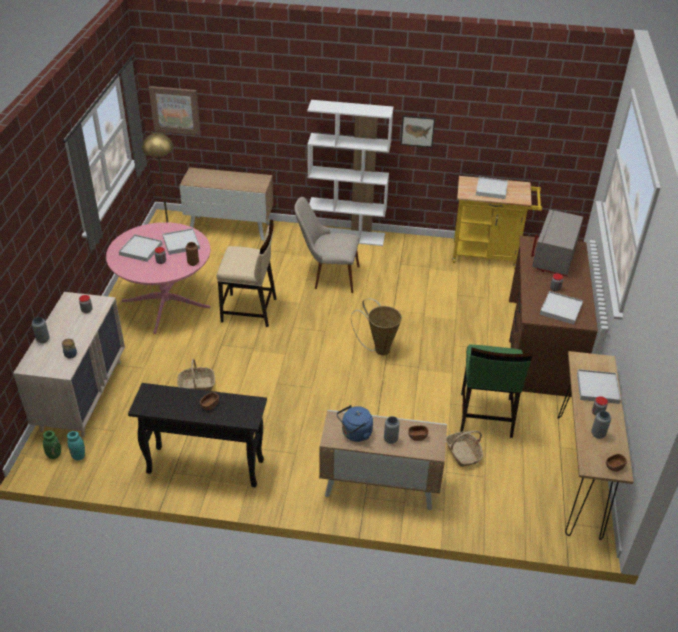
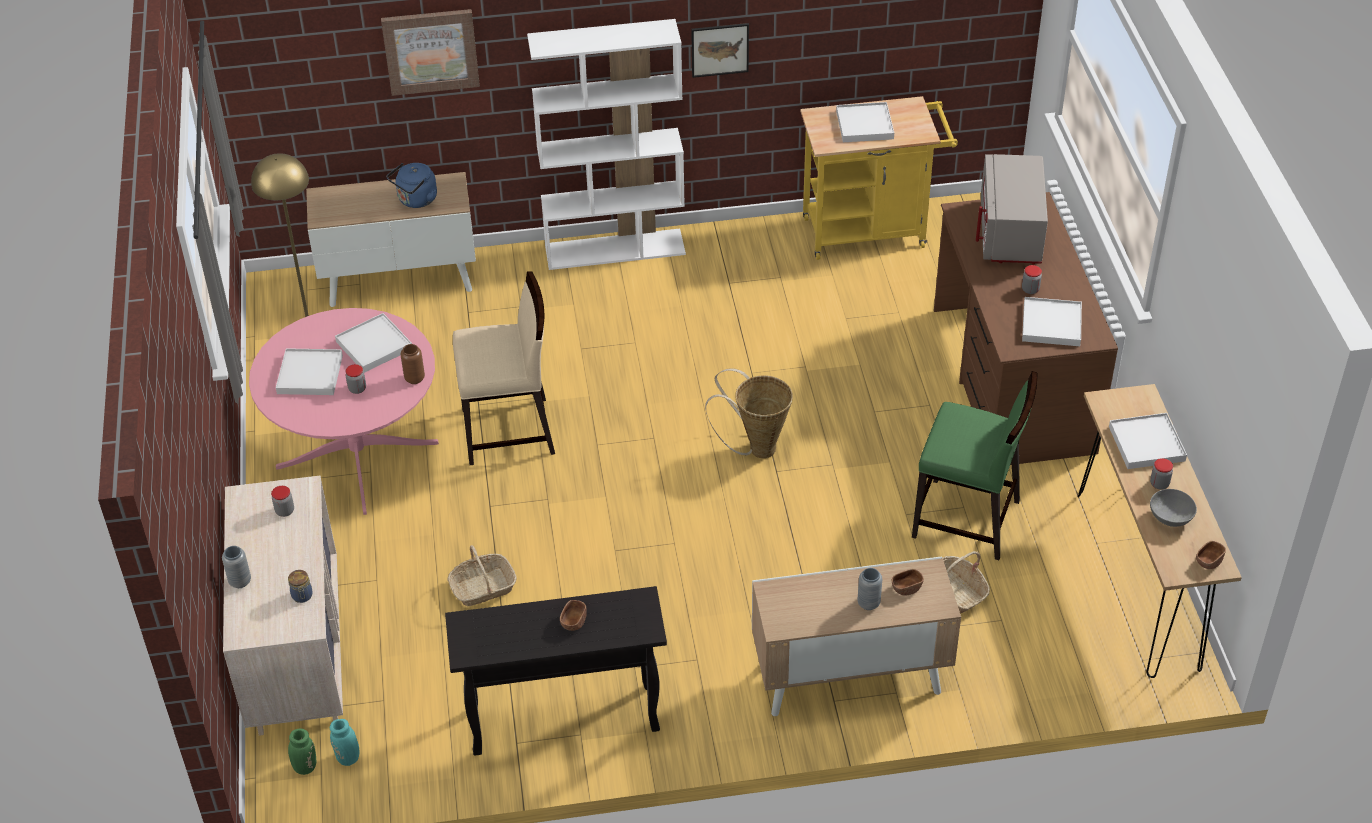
camera: 15 degrees left, 5 degrees up
(175, 110) = (272, 94): picture -> picture (430, 51)
(327, 276) = (615, 335): beige chair -> none
(355, 434) = (812, 608): blue kettle -> blue kettle (416, 200)
(485, 415) = (967, 520): green chair -> green chair turned 60 degrees counterclockwise
(598, 434) = (1170, 518): grey vase -> grey bowl

